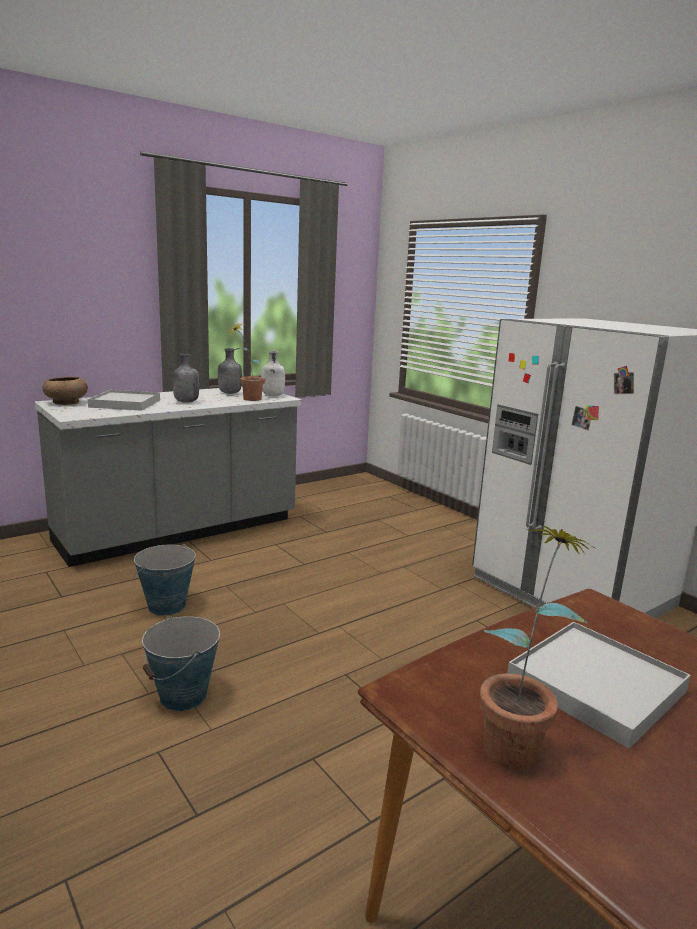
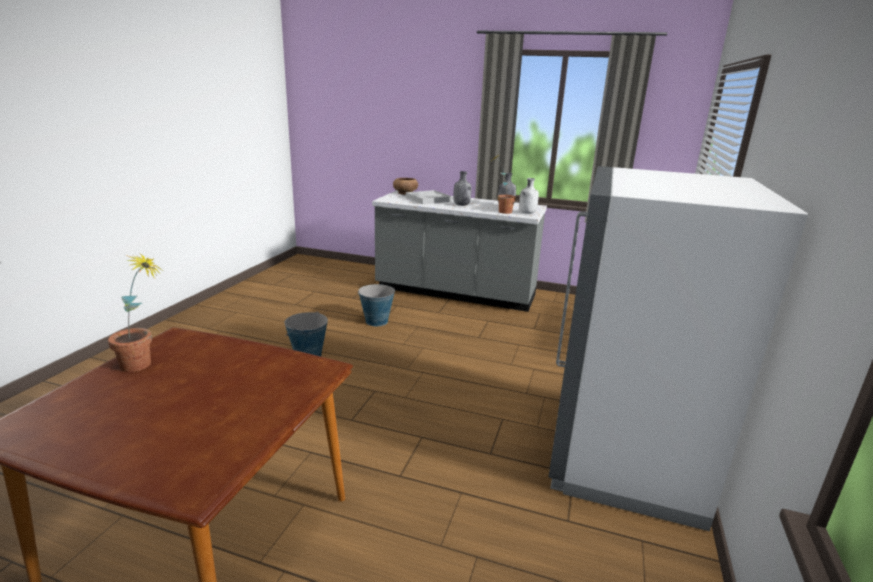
camera: 55 degrees right, 5 degrees up
(596, 685) = (211, 378): white tray -> none

